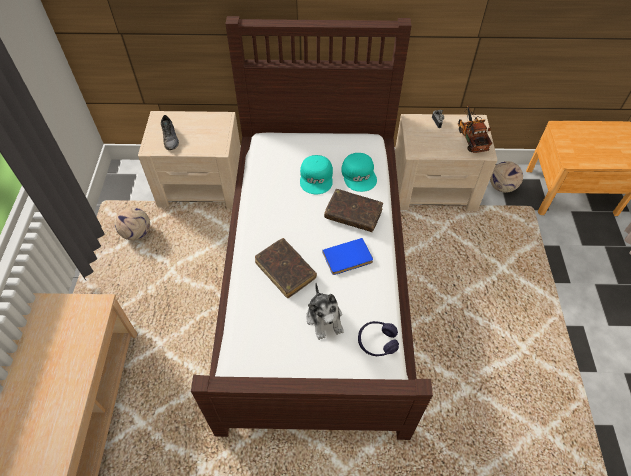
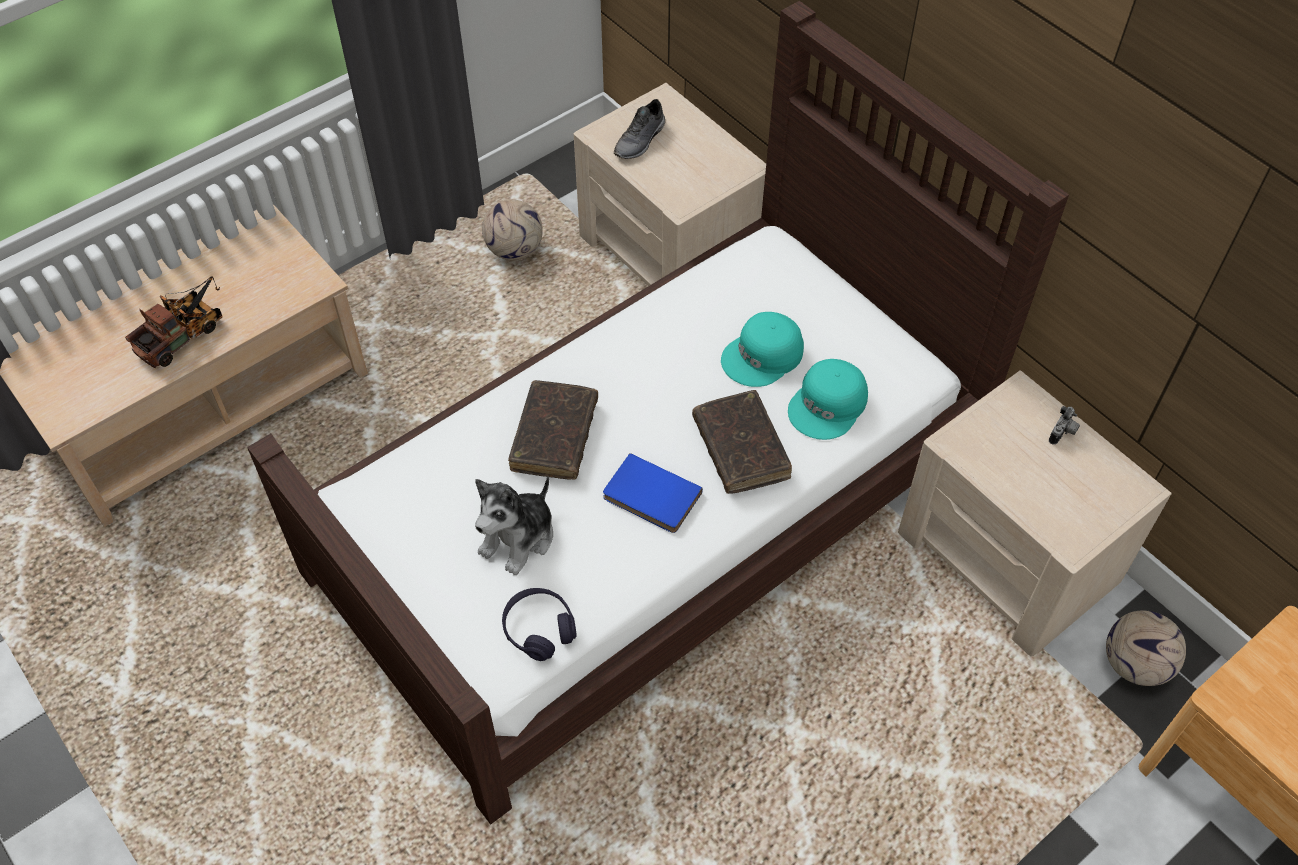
camera: 50 degrees right, 0 degrees up
(471, 137) = (1084, 502): toy truck -> toy truck (185, 334)

